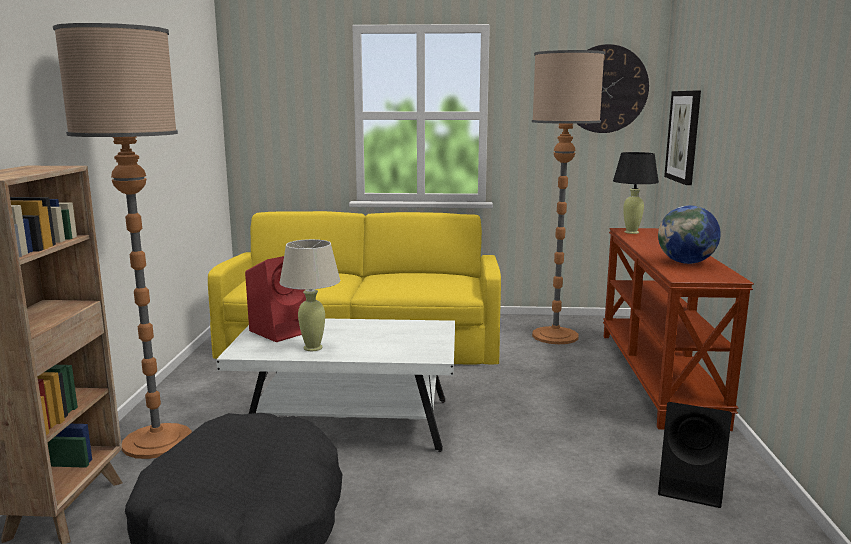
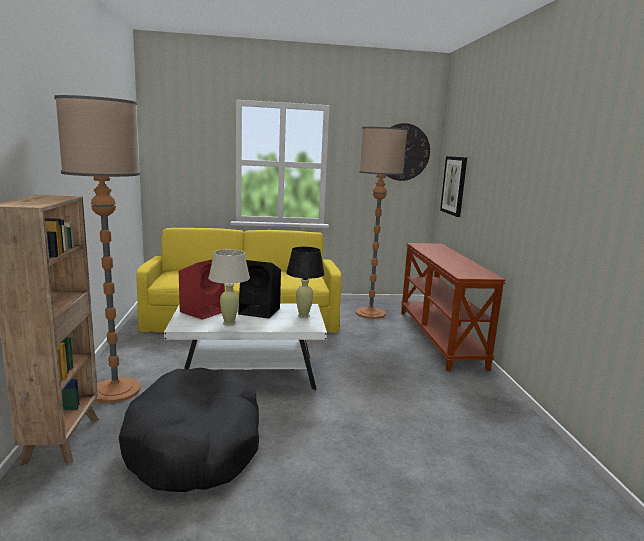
camera: 10 degrees left, 0 degrees up
(631, 232) = (421, 246): black table lamp -> black table lamp (303, 316)
(686, 262) = (462, 266): globe -> none
(692, 487) = (474, 405): black speaker -> black speaker (260, 311)

